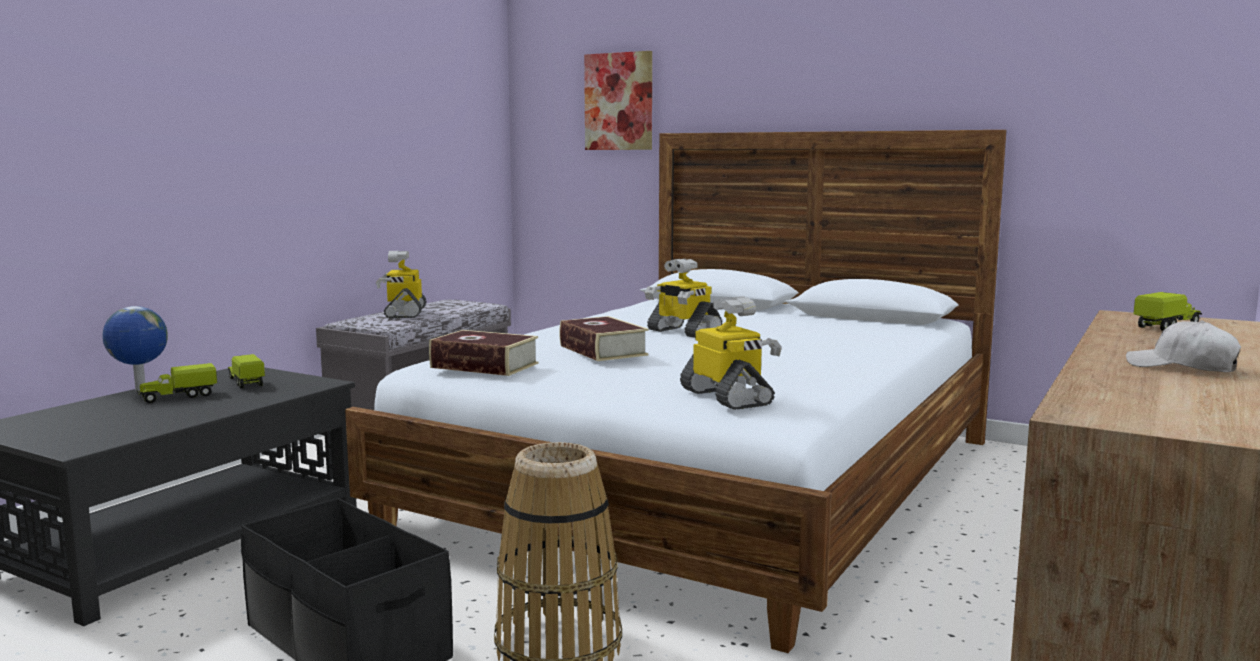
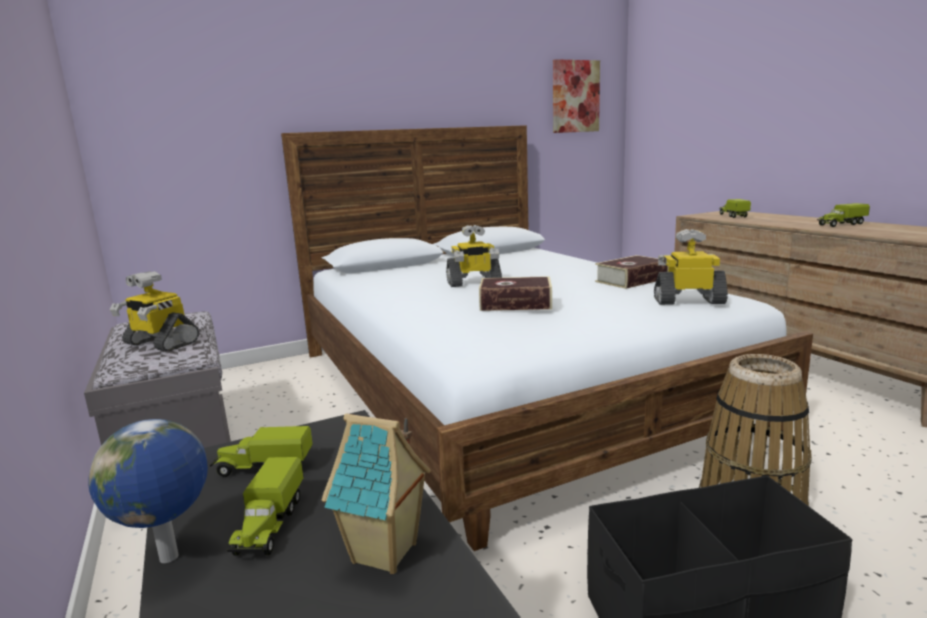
camera: 55 degrees left, 5 degrees up
(156, 419) = (386, 554): none -> toy house
(484, 365) = (518, 338): book -> book (631, 280)
(619, 101) = (222, 104): picture -> picture (575, 96)
(1182, 367) = (841, 224): white cap -> toy truck

